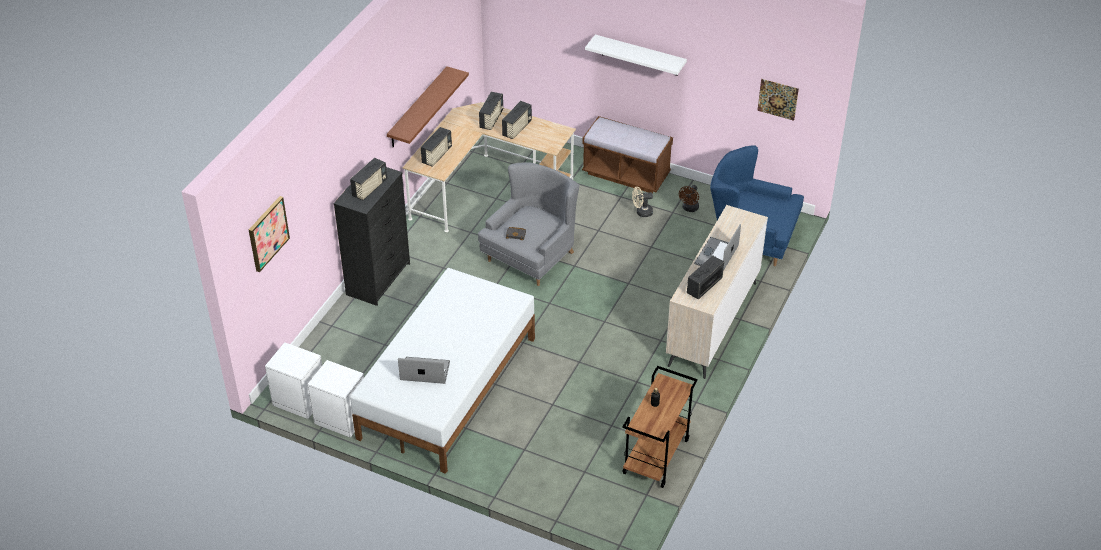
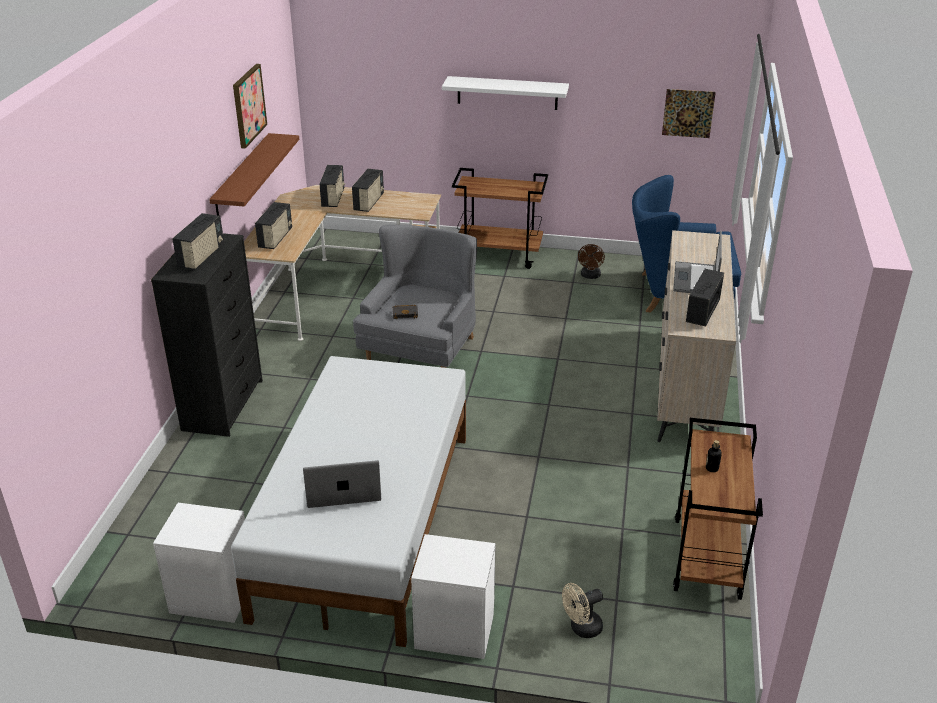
camera: 15 degrees left, 10 degrees down
(268, 233) = (54, 303): picture -> picture (248, 105)
(299, 399) = (137, 581): white nightstand -> white nightstand (453, 629)
(626, 174) = (499, 255): brown bench -> brown cart
(641, 212) = (536, 287): beige fan -> beige fan (581, 628)

